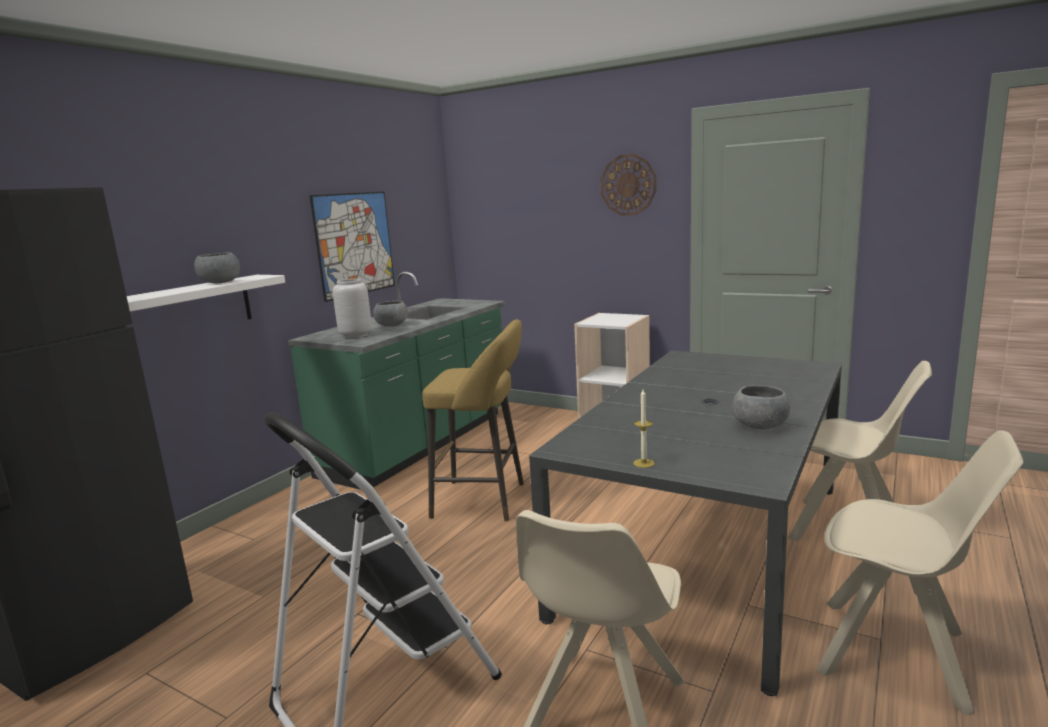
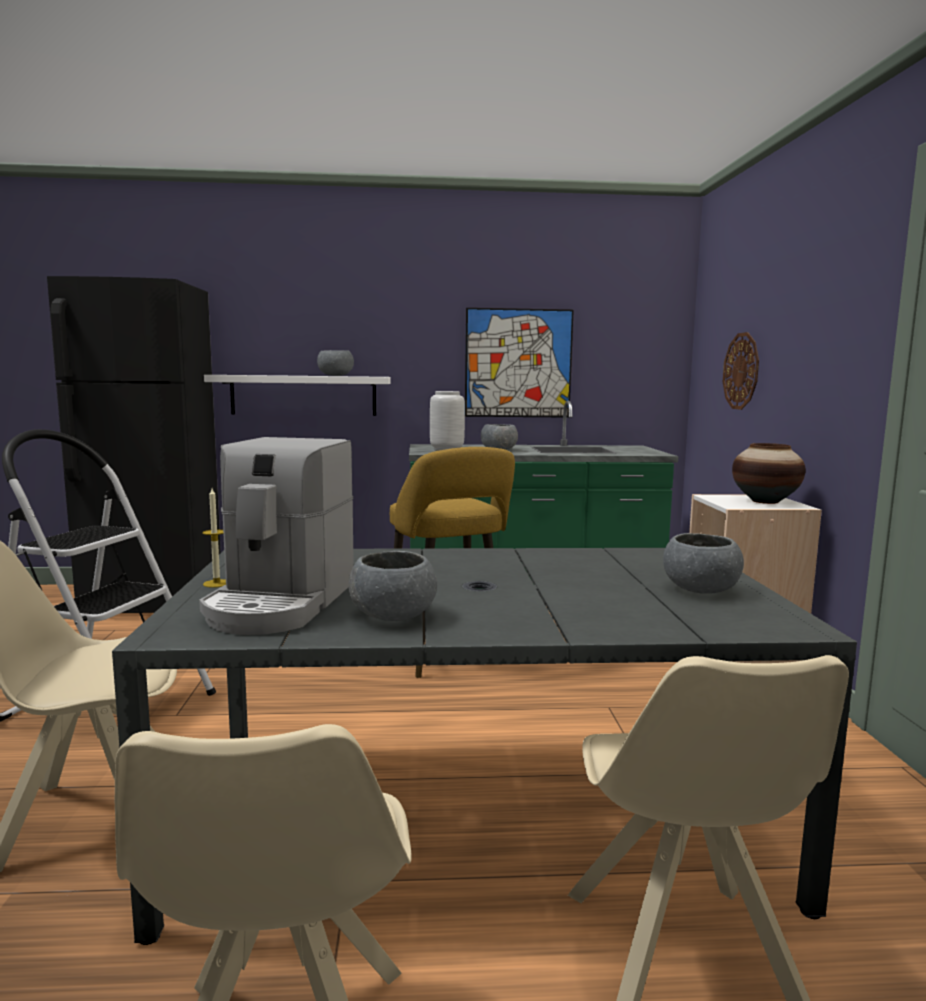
camera: 55 degrees right, 5 degrees down
(616, 317) = (765, 501): none -> vase
(628, 185) = (833, 293): wall clock -> wall clock (741, 371)
(712, 449) = (280, 603): none -> coffee machine
(754, 366) = (699, 590): none -> grey bowl

